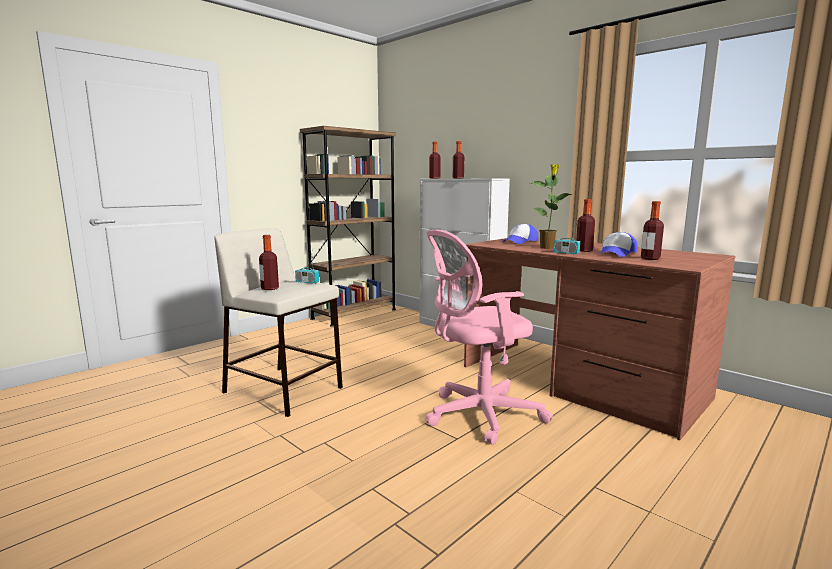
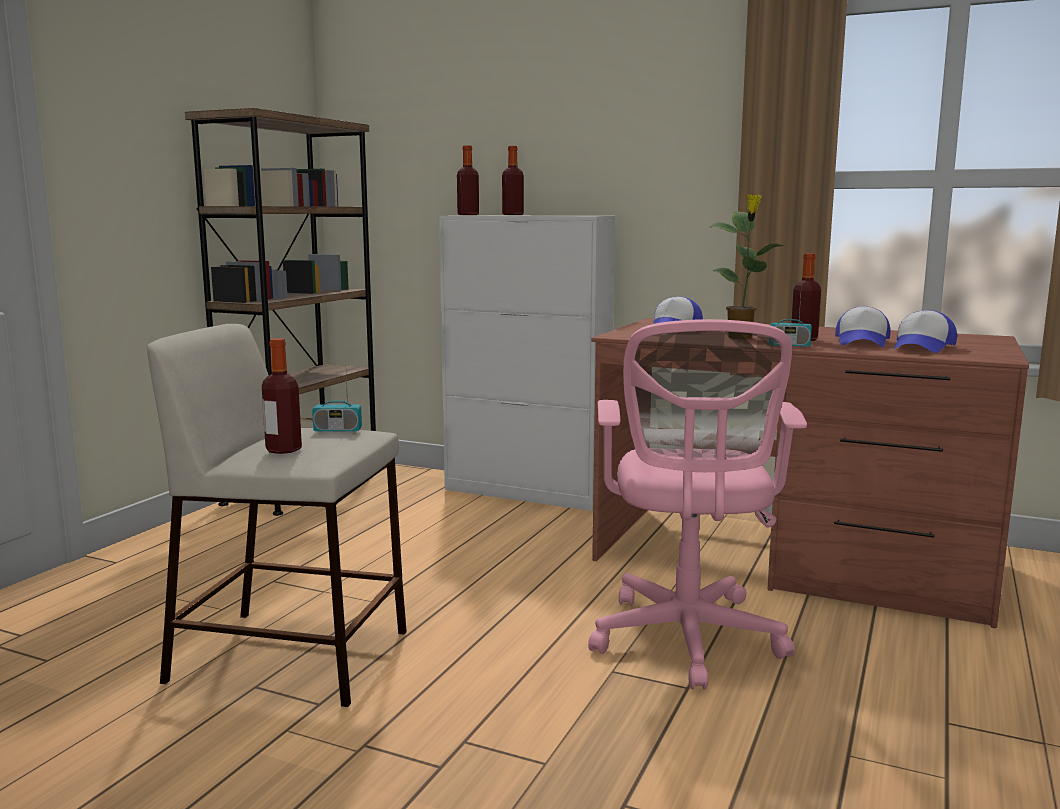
camera: 20 degrees left, 0 degrees up
(478, 415) = (687, 641): pink office chair -> pink office chair turned 45 degrees counterclockwise
(650, 258) = (923, 347): bottle -> cap

